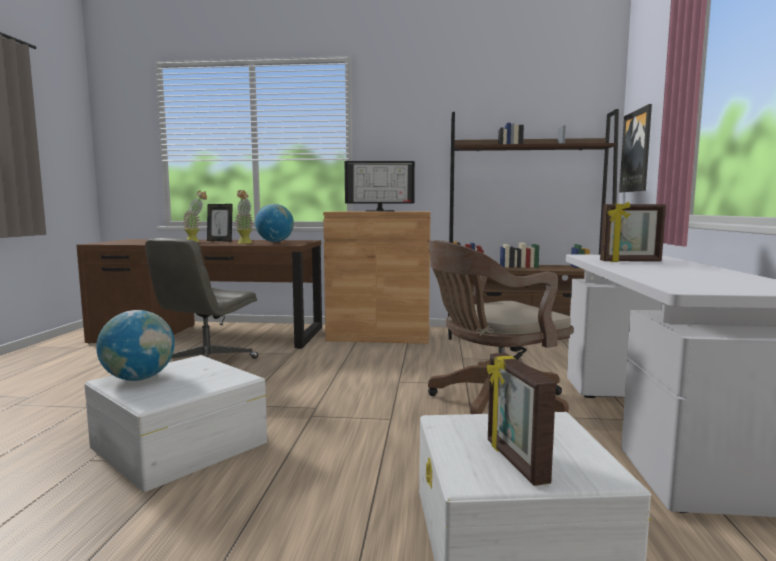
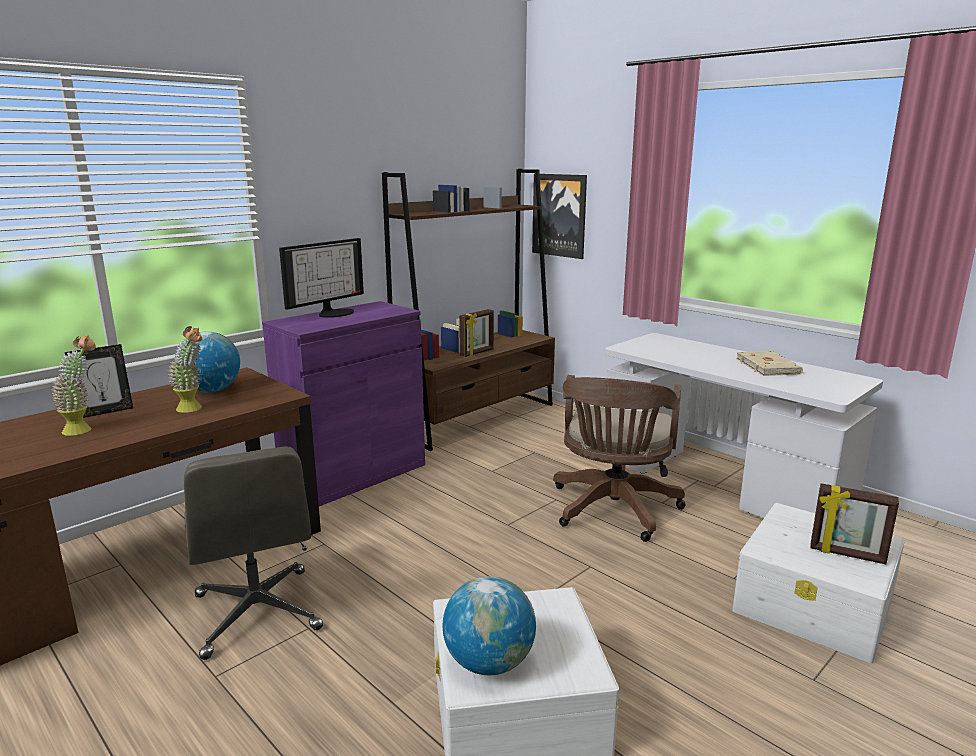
camera: 50 degrees left, 10 degrees up
(379, 336) = (354, 474): brown cabinet -> purple cabinet
(630, 262) = (684, 354): picture frame -> picture frame (477, 353)
(701, 273) = (768, 366): none -> beige book

